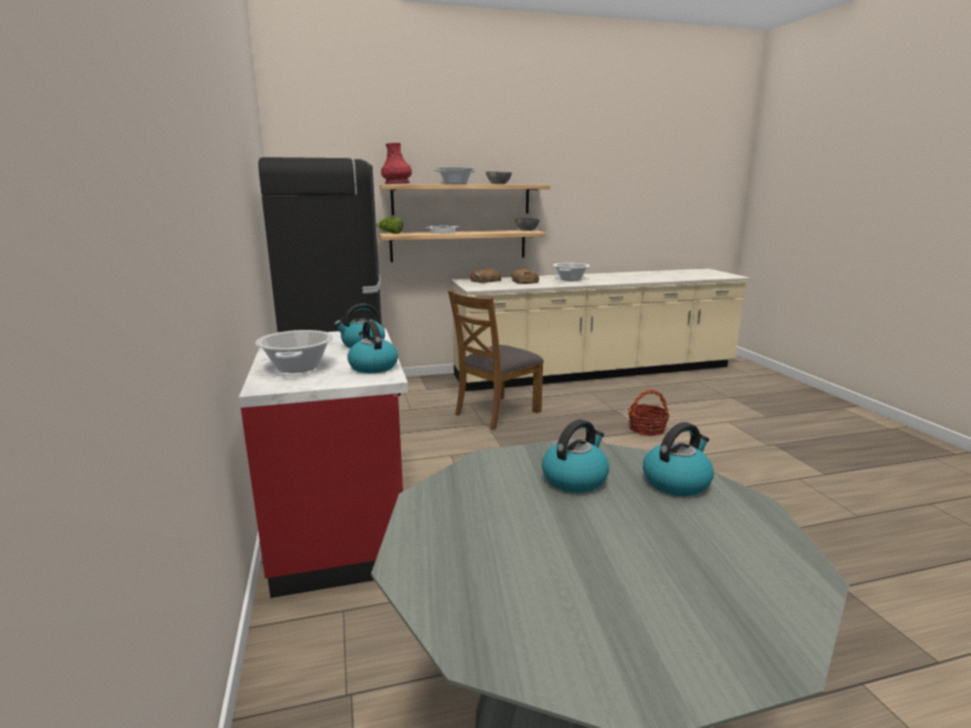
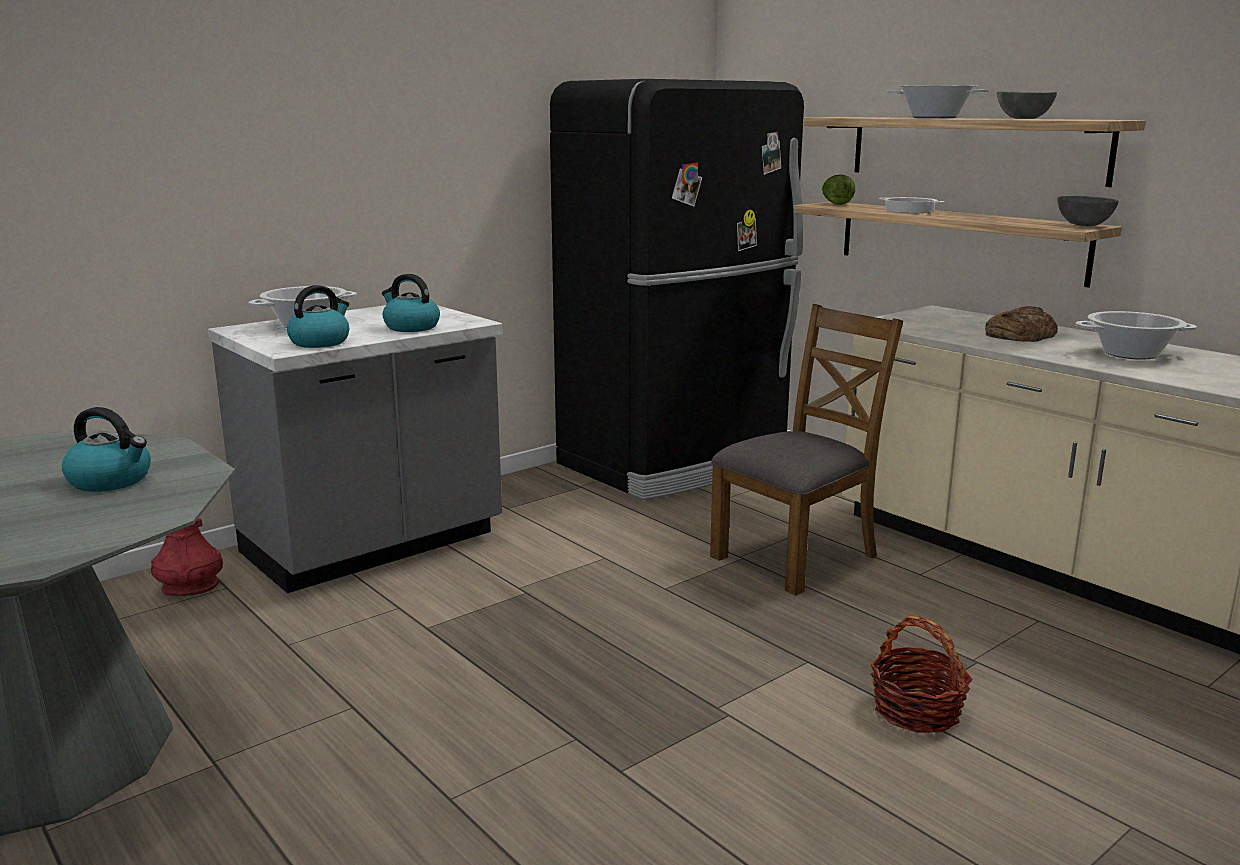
camera: 65 degrees right, 0 degrees up
(342, 527) = (374, 546): red counter -> grey counter
(397, 184) = (847, 117): red vase -> red vase (190, 587)
(485, 280) = (965, 318): bread -> none
(496, 413) = (796, 556): brown chair -> brown chair turned 120 degrees clockwise
(676, 482) = (101, 524): kettle -> none

